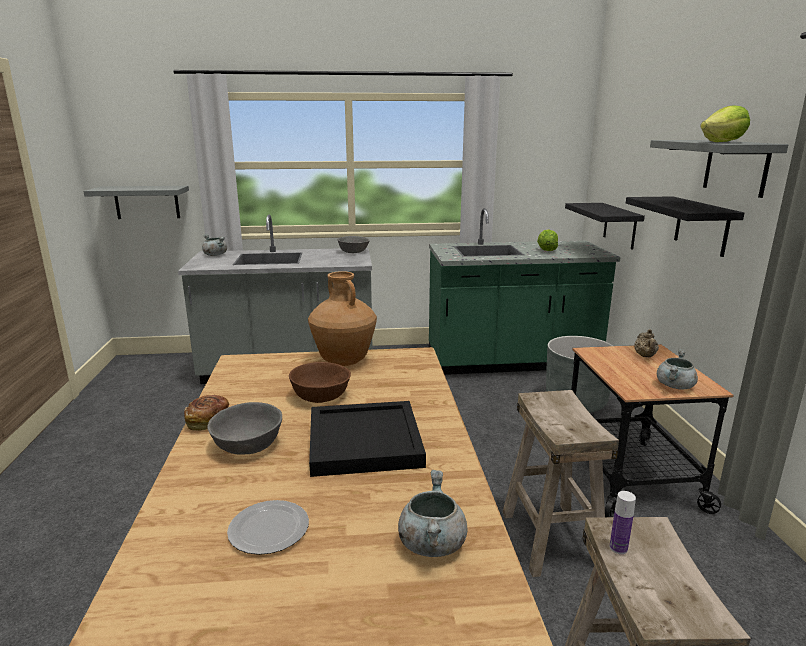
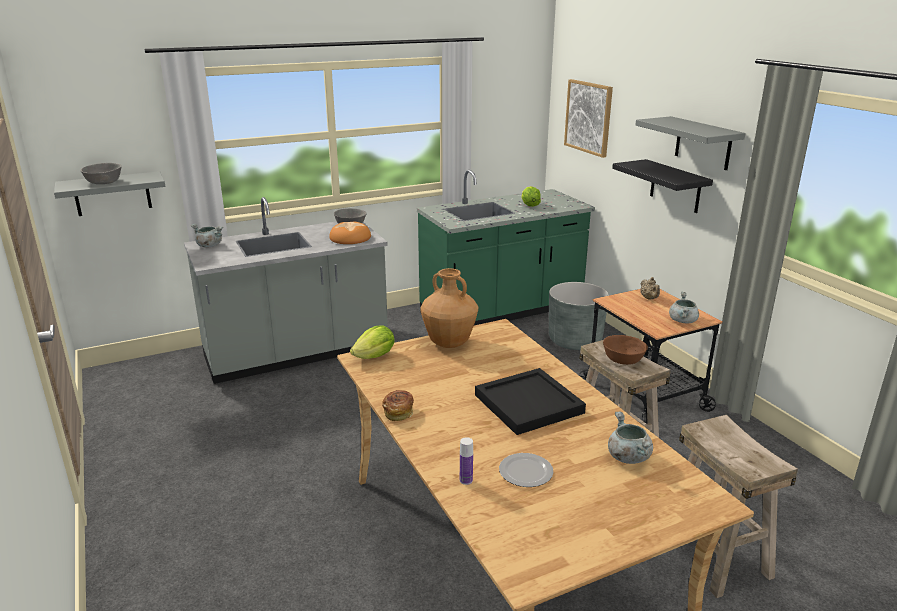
camera: 20 degrees left, 5 degrees up
(248, 445) = (450, 423): grey bowl -> grey bowl (104, 182)
(321, 396) = (462, 376): brown bowl -> brown bowl (623, 359)
(340, 260) = (350, 238): none -> bread
(618, 548) = (709, 439): bottle -> bottle (466, 480)
(620, 225) = (591, 178): black shelf -> none
(622, 157) = (588, 117): none -> picture
(723, 142) = (700, 130): lettuce -> lettuce (375, 356)

